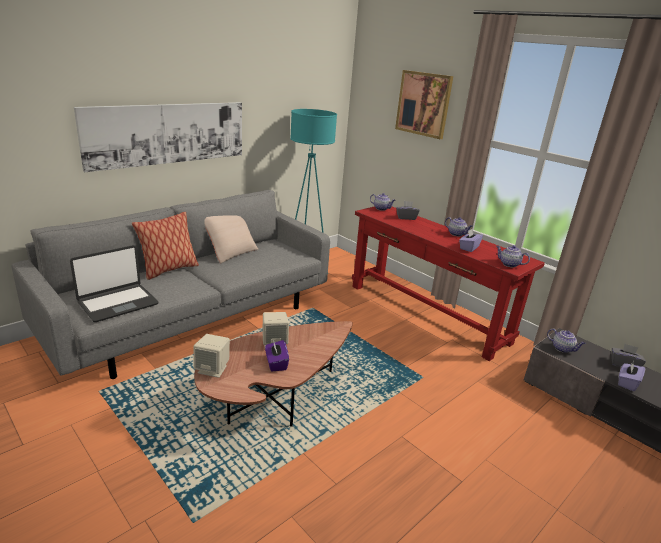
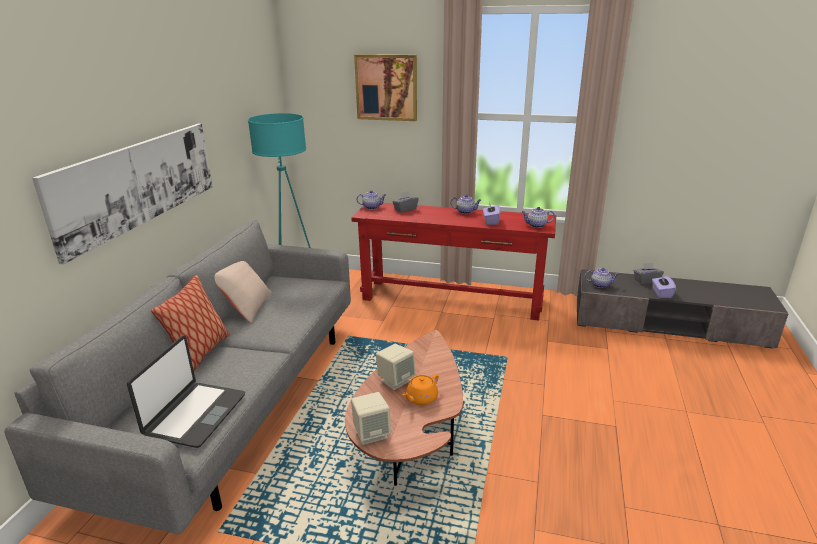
camera: 30 degrees left, 0 degrees up
(276, 363) = (421, 398): purple tissue box -> orange teapot

